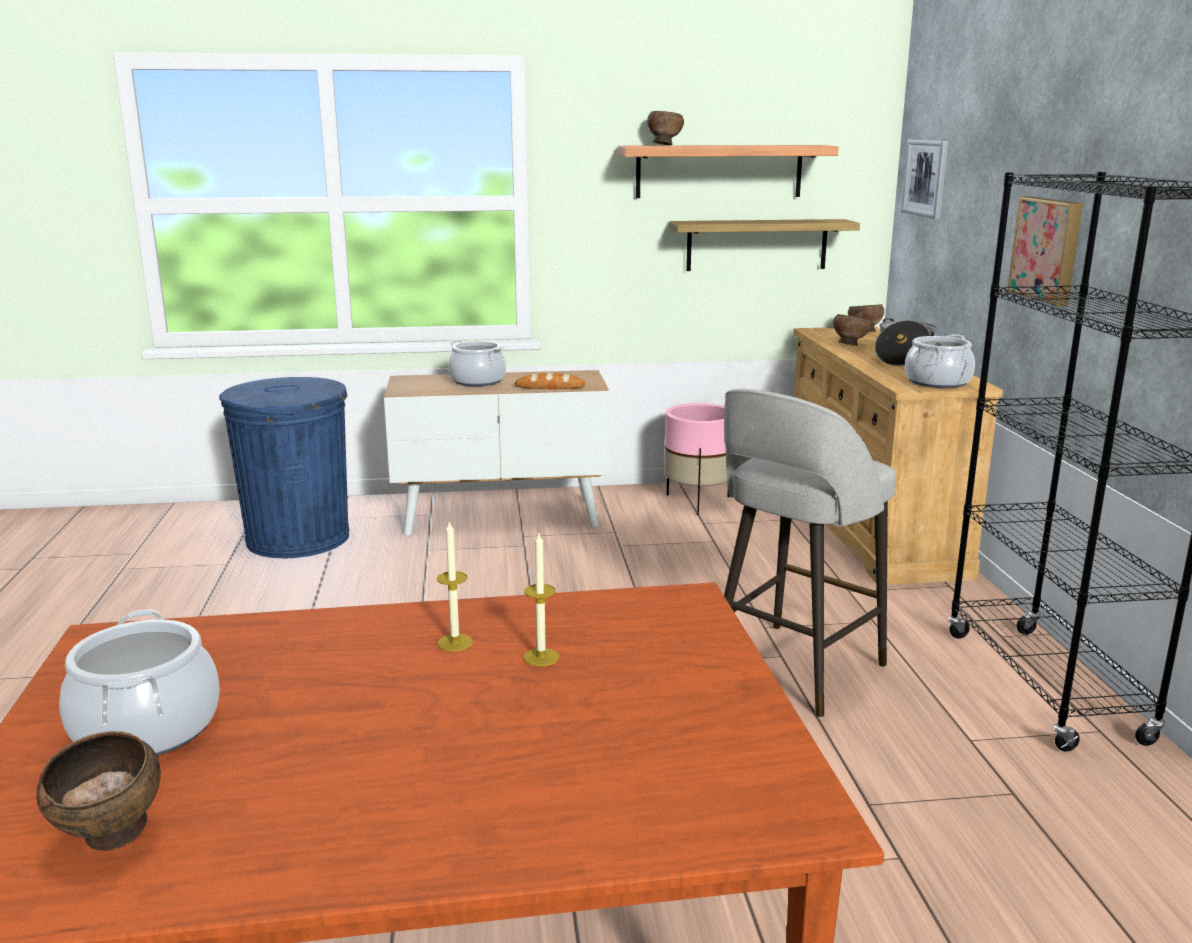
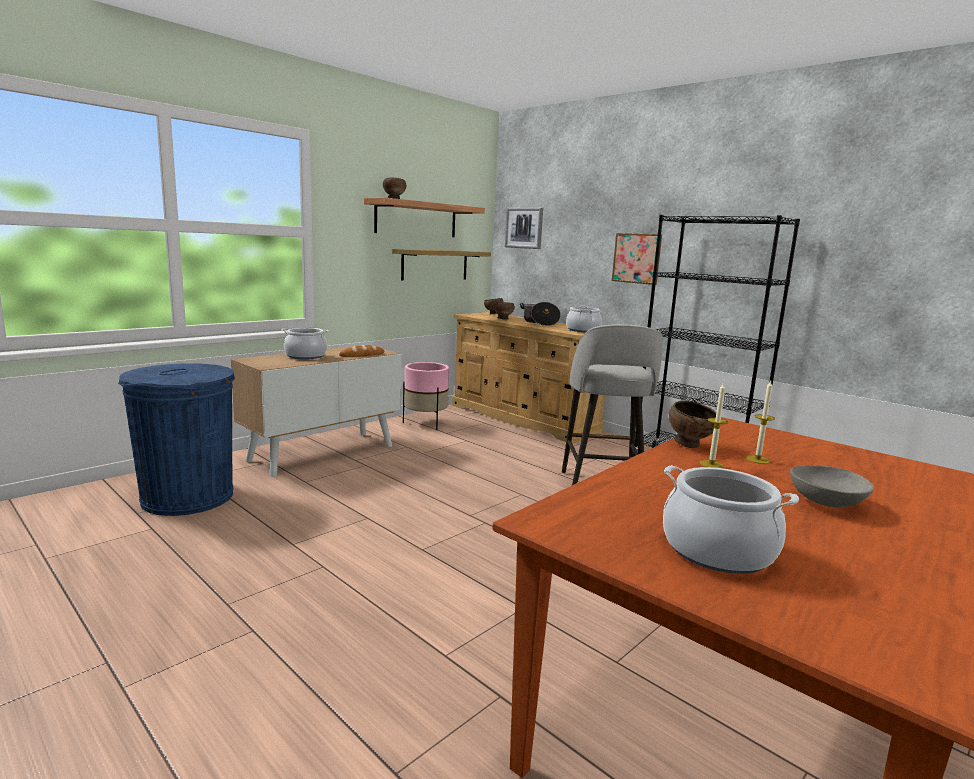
camera: 40 degrees left, 5 degrees down
(112, 839) = (876, 602): brown bowl -> brown bowl (690, 445)
(432, 737) = (825, 502): none -> grey bowl

